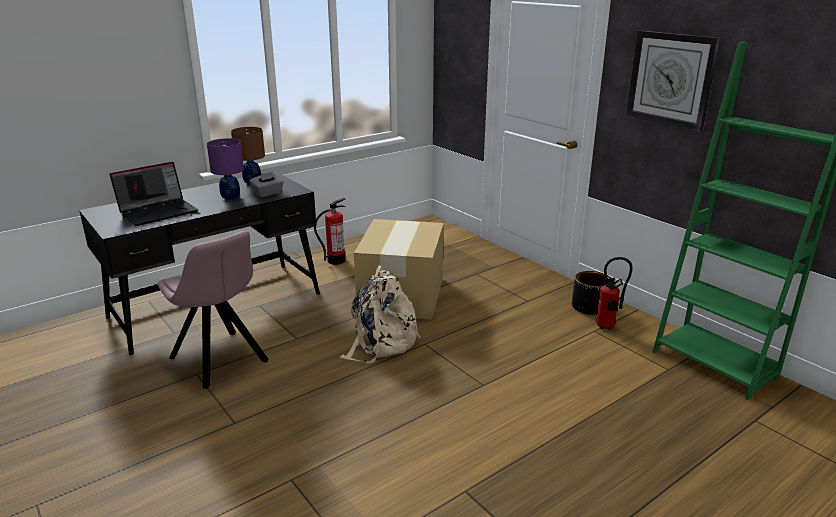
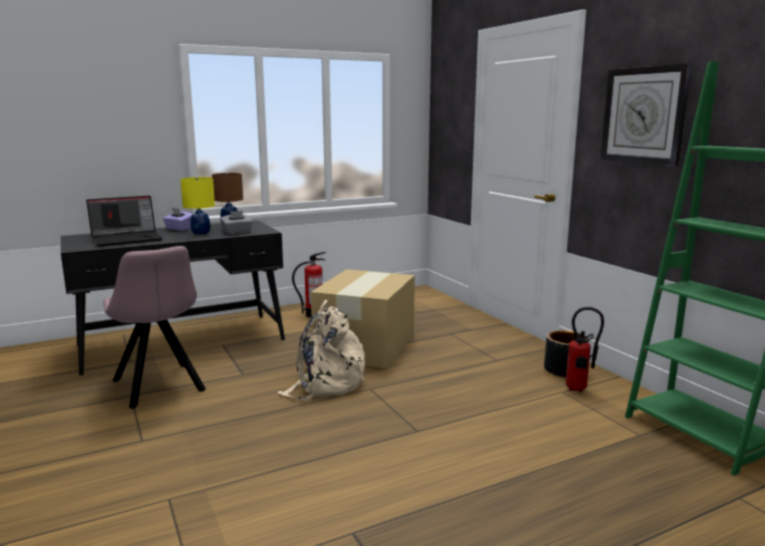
camera: 10 degrees right, 10 degrees down
(202, 191) = (179, 229): none -> purple tissue box
(230, 198) = (200, 233): purple table lamp -> yellow table lamp

